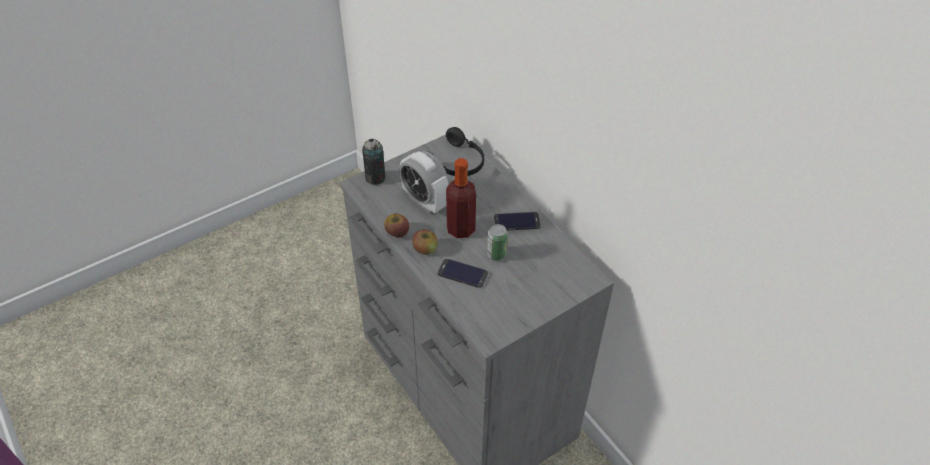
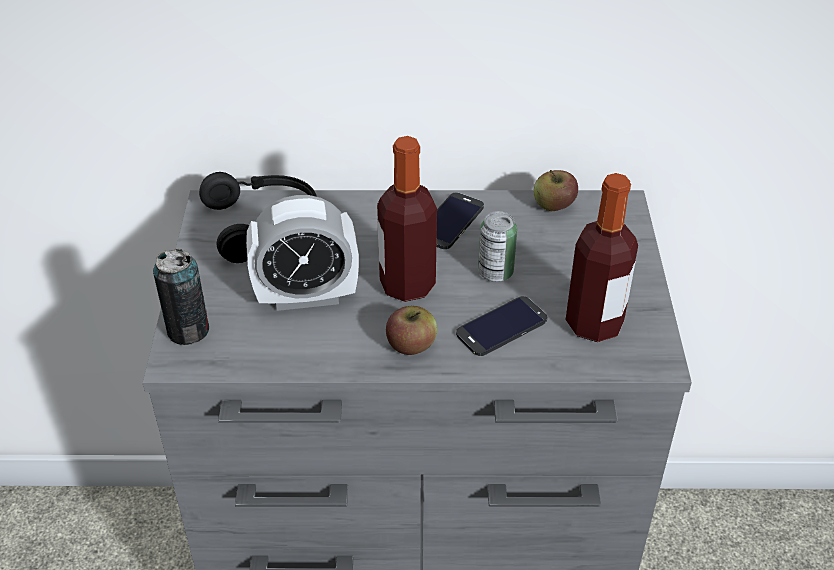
camera: 55 degrees left, 5 degrees down
(397, 232) = (342, 362): apple -> apple (554, 205)
(493, 305) = (594, 324): none -> bottle

